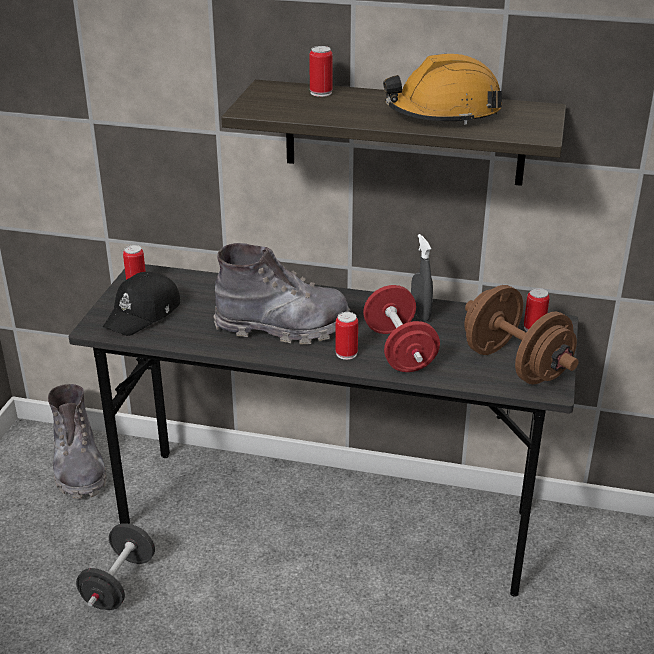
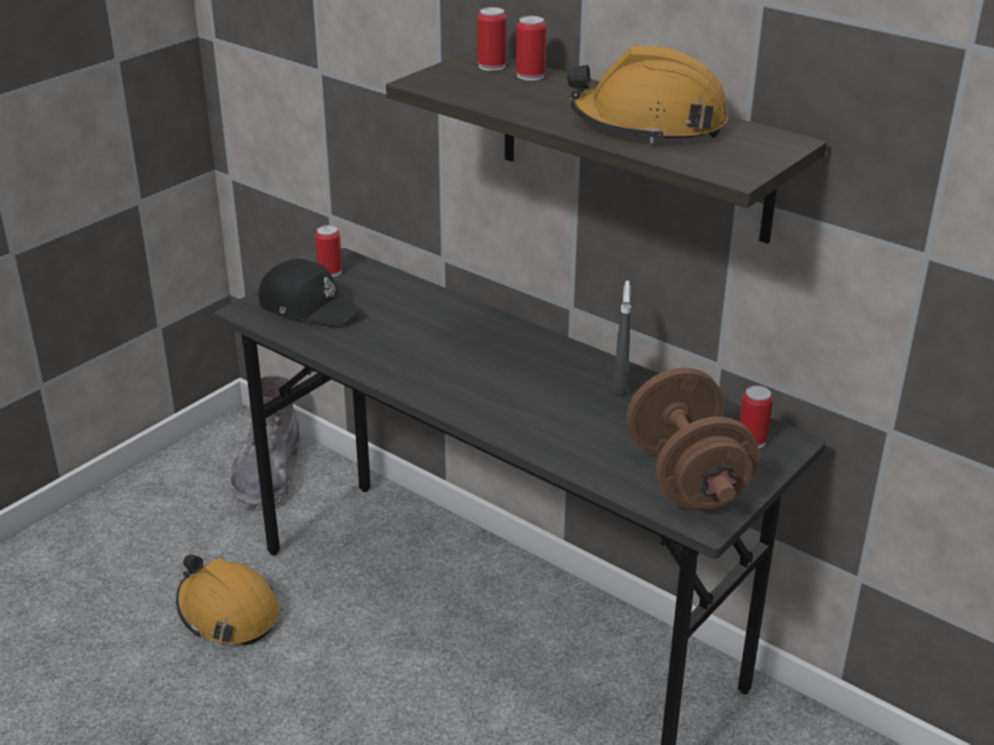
camera: 25 degrees right, 0 degrees up
(119, 583) = (228, 612): black dumbbell -> orange hard hat
(143, 314) = (309, 307): black cap -> black cap turned 120 degrees counterclockwise
(283, 327) = (445, 360): grey boot -> none
(346, 353) = (491, 409): can -> can (491, 66)
(399, 350) = (556, 422): red dumbbell -> none

